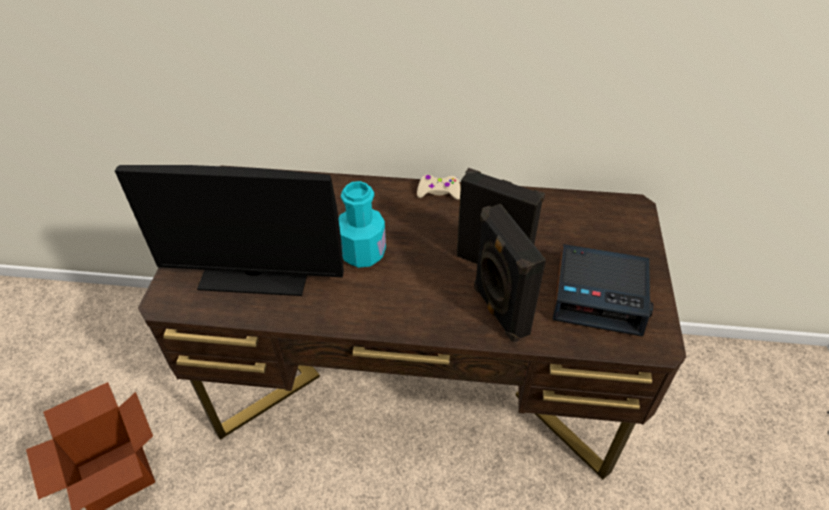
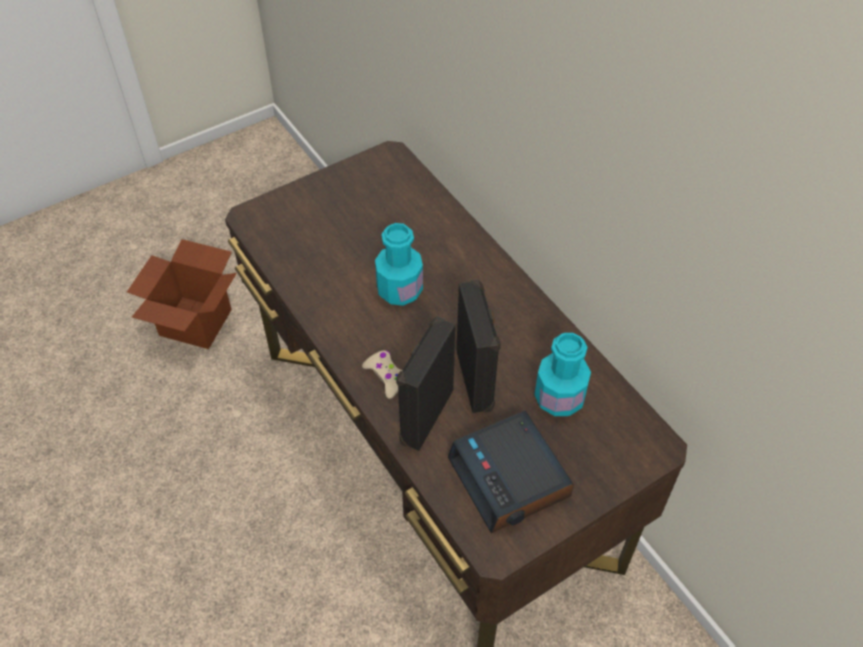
camera: 50 degrees right, 5 degrees up
(255, 275) = (316, 244): monitor -> none
(439, 192) = (520, 292): beige game controller -> beige game controller (386, 376)
(552, 229) = (559, 398): none -> turquoise bottle

